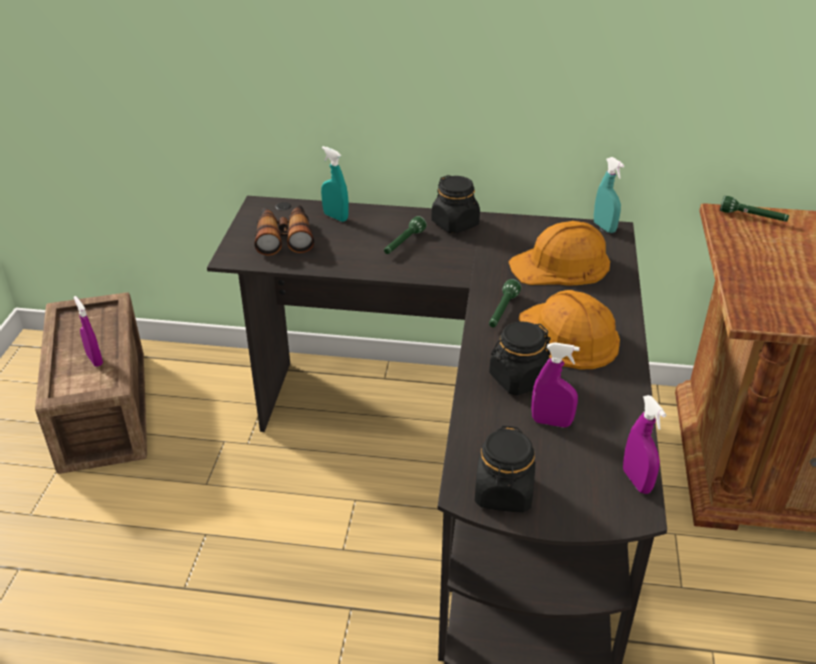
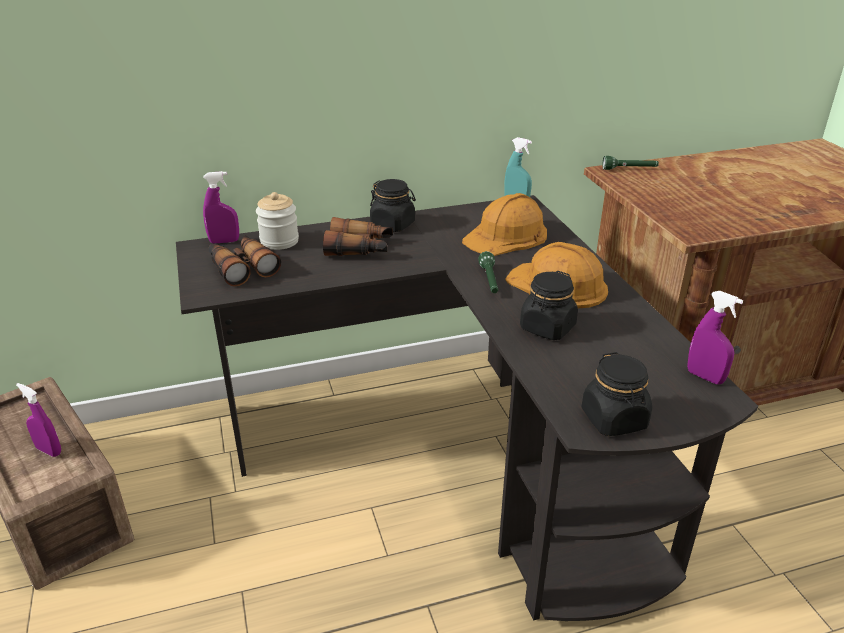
camera: 25 degrees left, 5 degrees down
(335, 217) = (279, 241): turquoise spray bottle -> jar
(403, 243) = (360, 248): green flashlight -> binoculars
(551, 422) = (602, 353): purple spray bottle -> purple spray bottle (224, 241)

